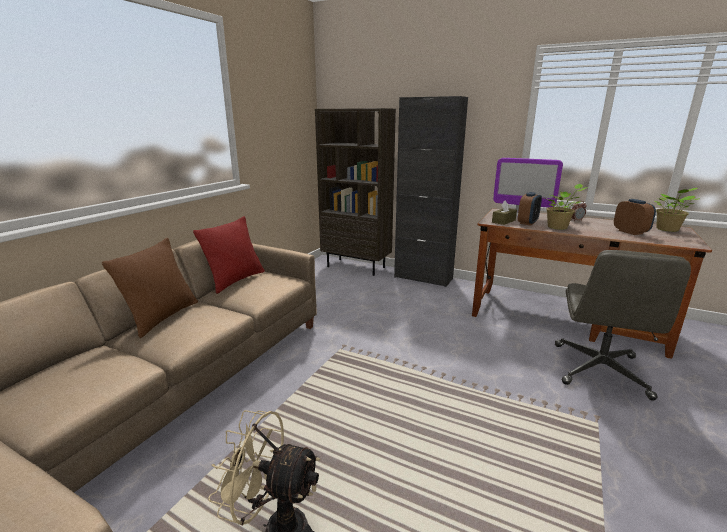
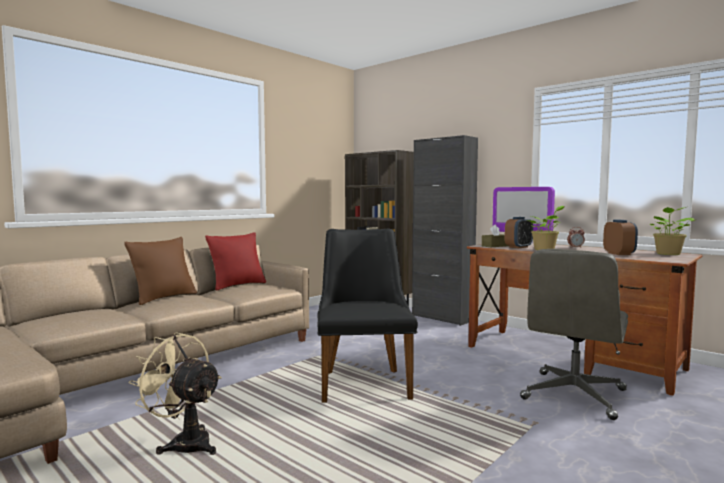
camera: 15 degrees right, 15 degrees down
(408, 382) = (363, 381): none -> black chair

